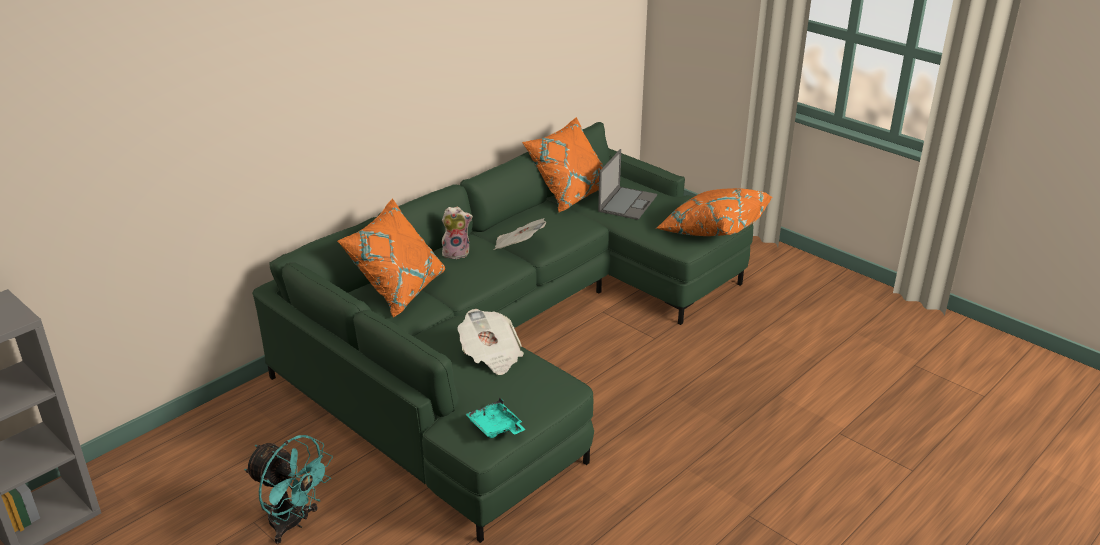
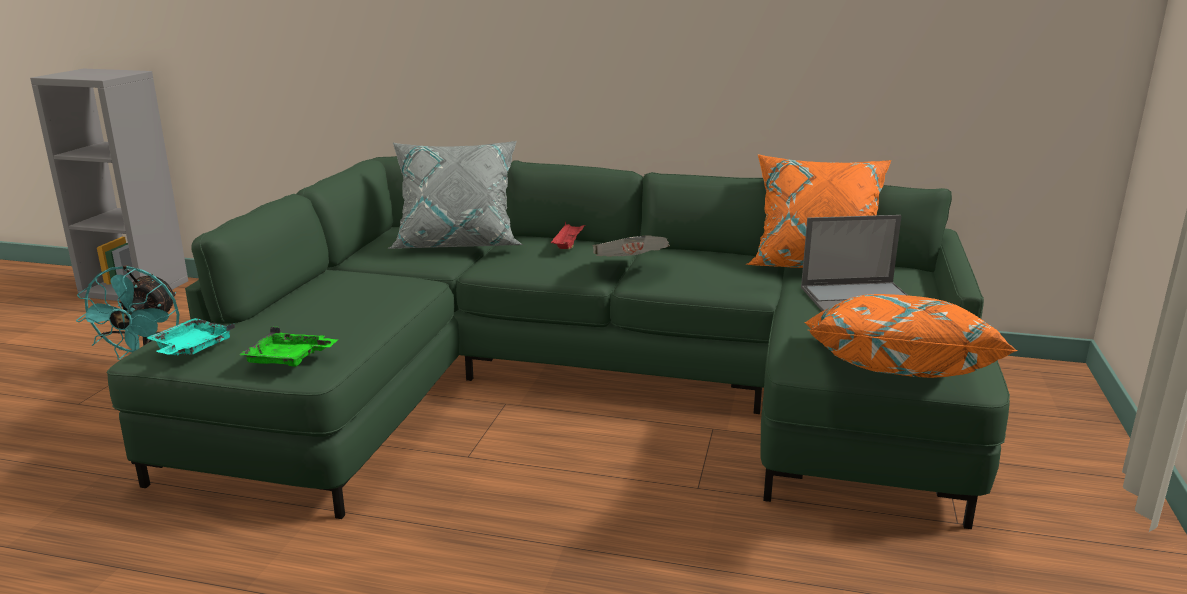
camera: 60 degrees right, 10 degrees down
(398, 290) = (458, 243): orange pillow -> grey pillow
(456, 253) = (568, 245): plush toy -> red tray
(491, 356) = (354, 311): newspaper -> none
(549, 392) = (288, 359): none -> green tray

